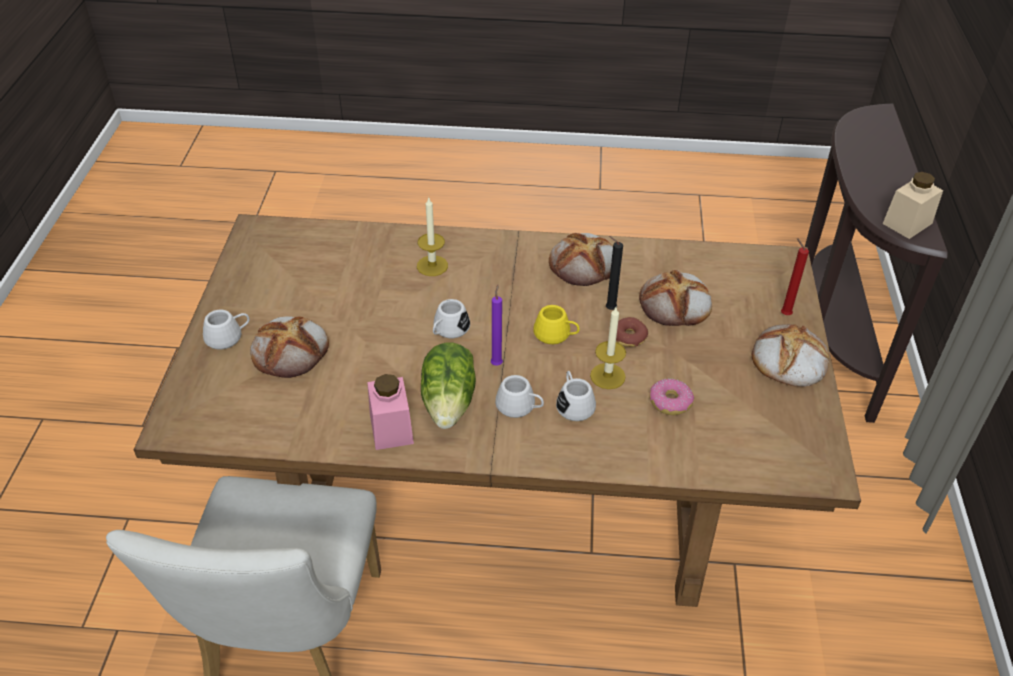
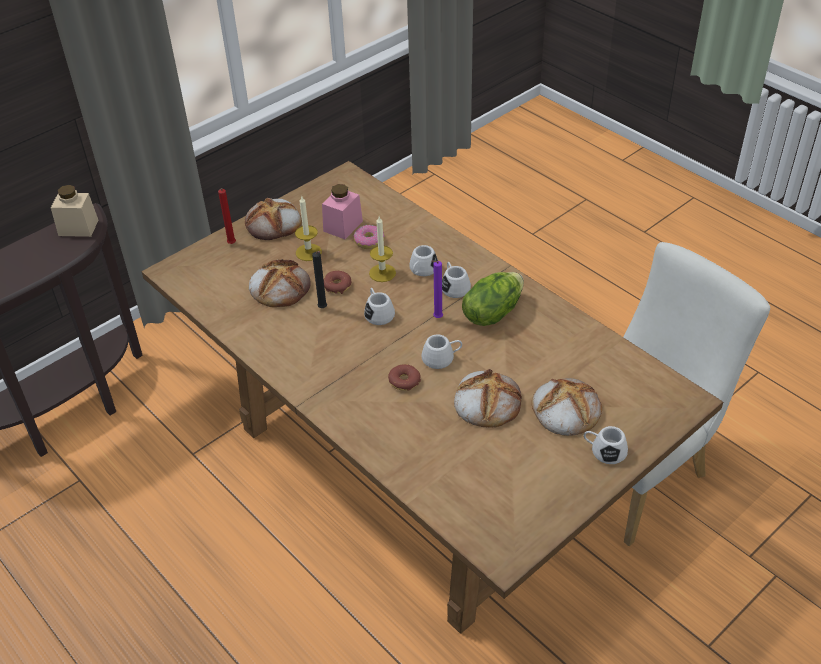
camera: 135 degrees left, 0 degrees up
(391, 428) = (543, 318): pink jar -> pink jar (343, 226)
(432, 266) = (396, 416): candle -> candle (308, 252)
(458, 293) = (404, 381): none -> donut
(556, 335) = (378, 313): yellow mug -> white mug
(584, 264) = (292, 348): bread -> bread (486, 402)

